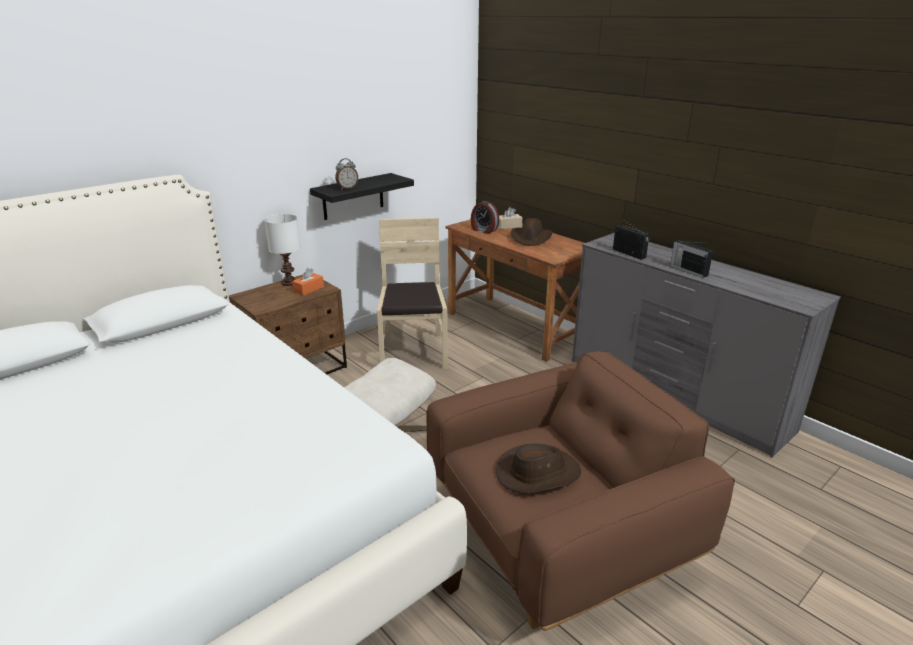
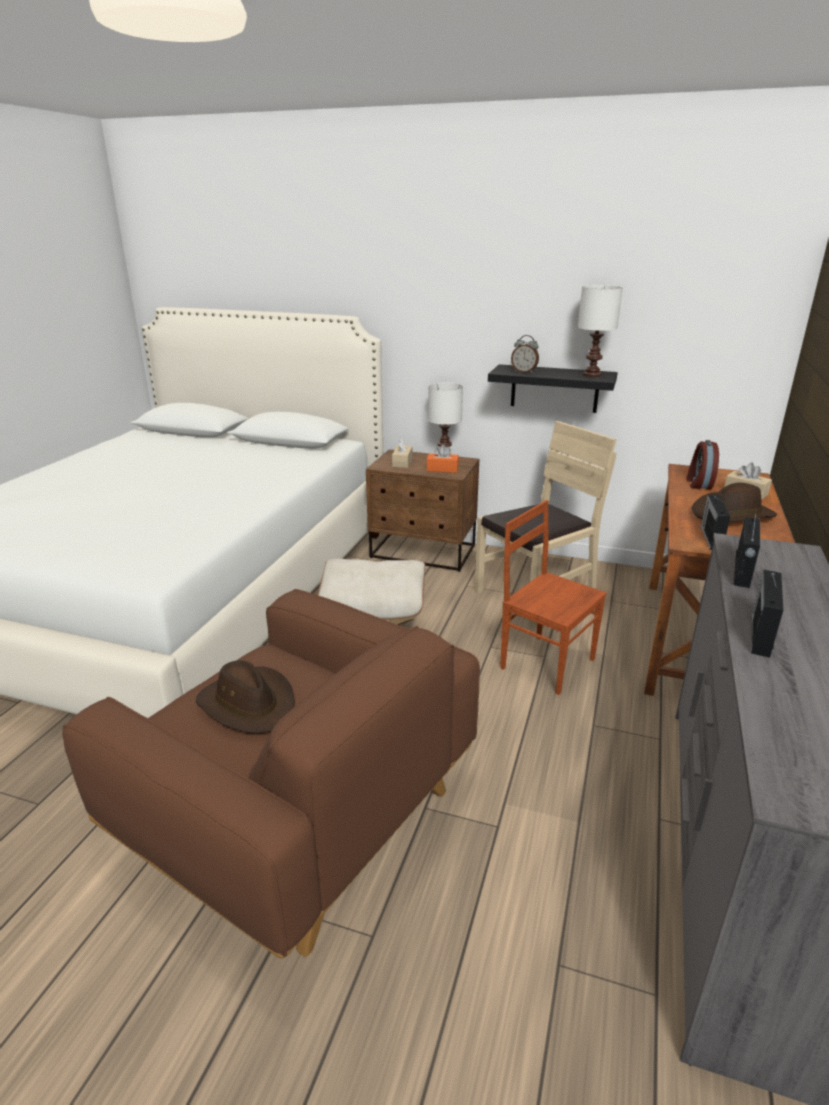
camera: 60 degrees right, 0 degrees up
(268, 299) = (402, 462): none -> beige tissue box
(388, 178) = (592, 375): none -> white table lamp
(489, 378) = (547, 662): none -> brown chair
(553, 252) = (711, 538): none -> radio

